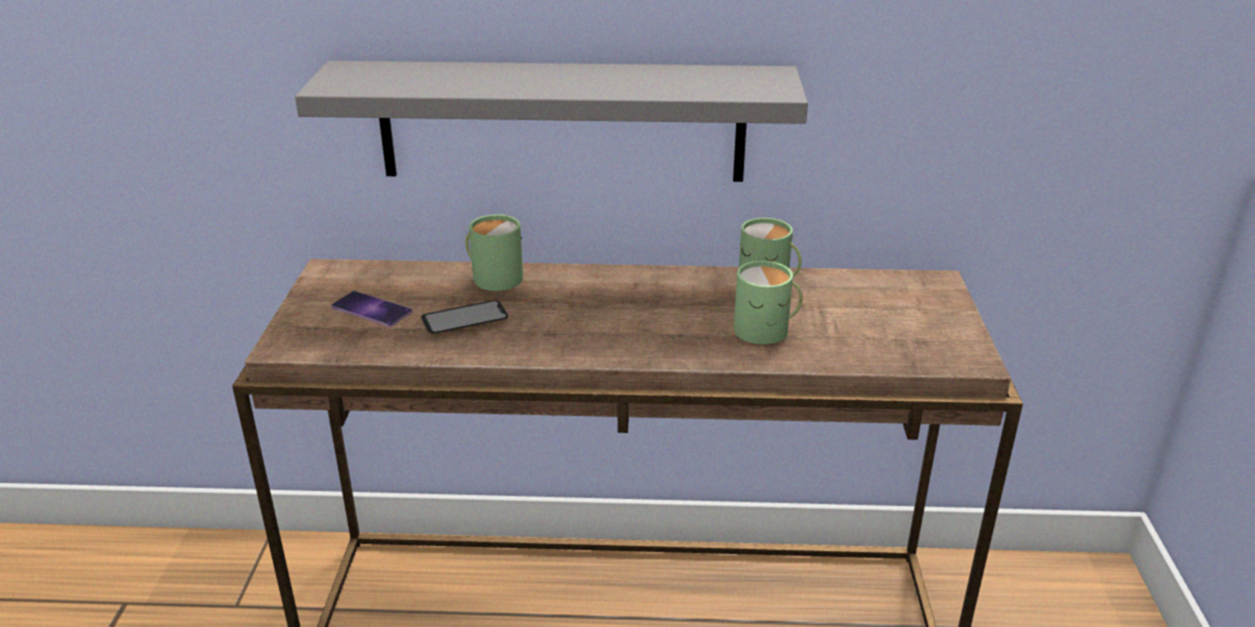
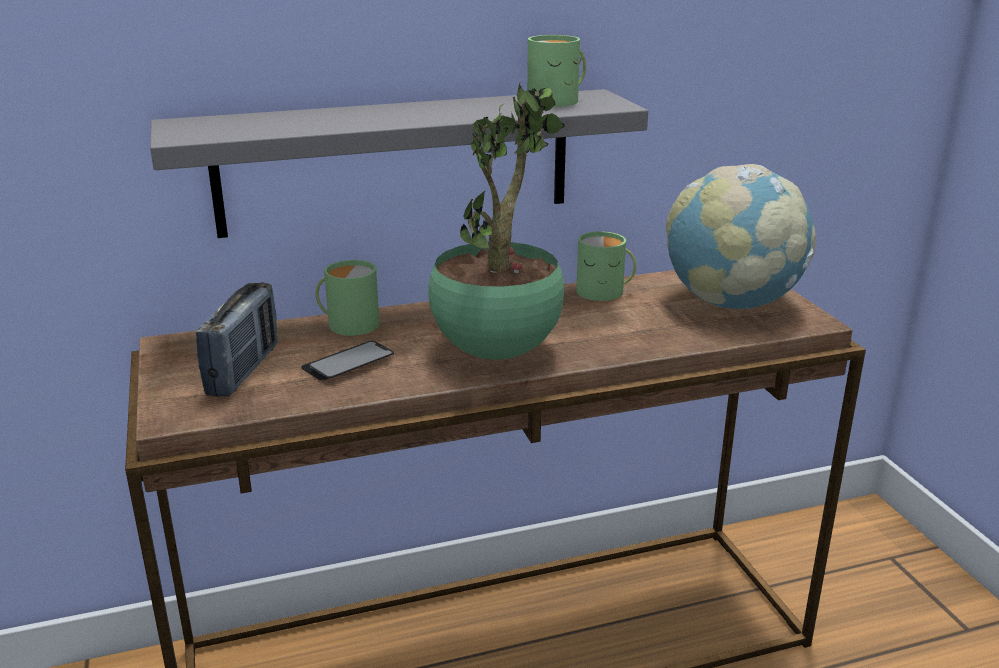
camera: 20 degrees left, 5 degrees down
(371, 309) = (243, 370): phone -> radio
(611, 332) = (498, 350): none -> potted plant
(767, 330) = (633, 326): green mug -> green mug (558, 100)
(895, 321) = (731, 303): none -> globe

